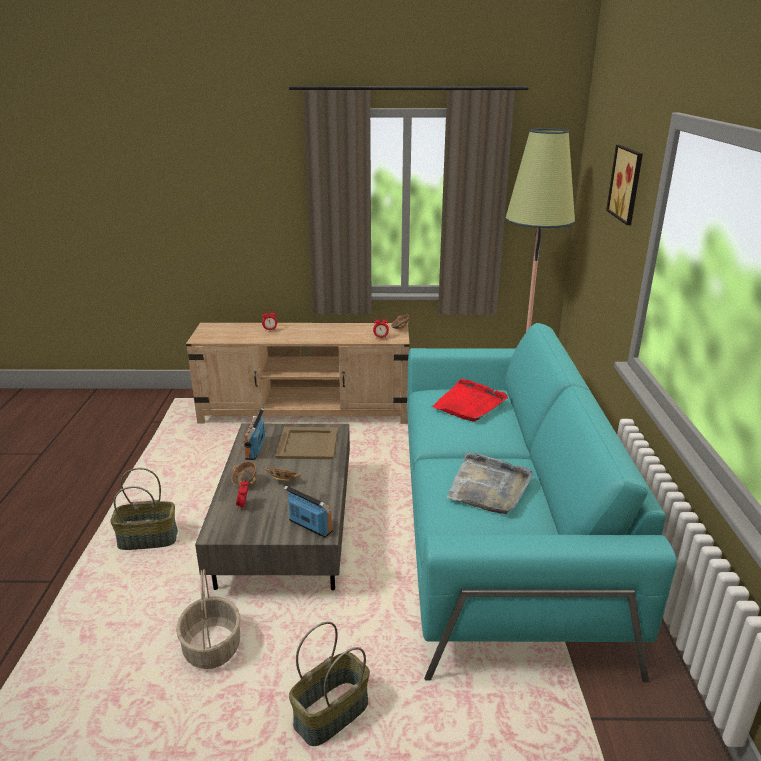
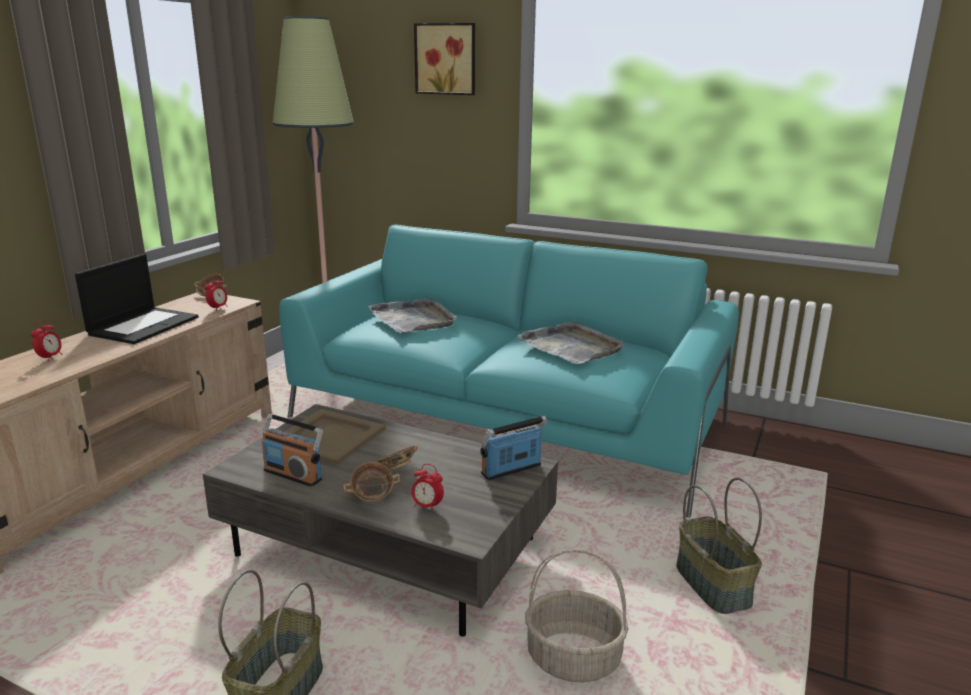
camera: 65 degrees left, 5 degrees down
(333, 331) = (144, 325): none -> laptop
(469, 403) = (414, 319): red tray -> grey tray

